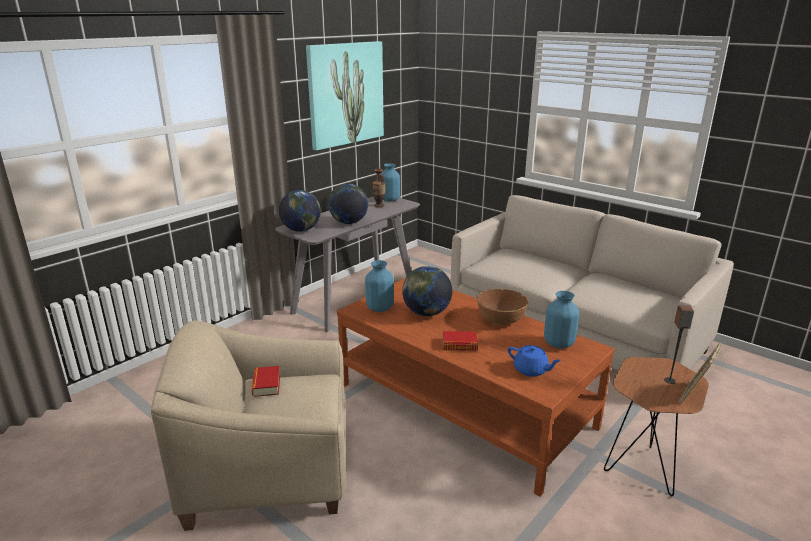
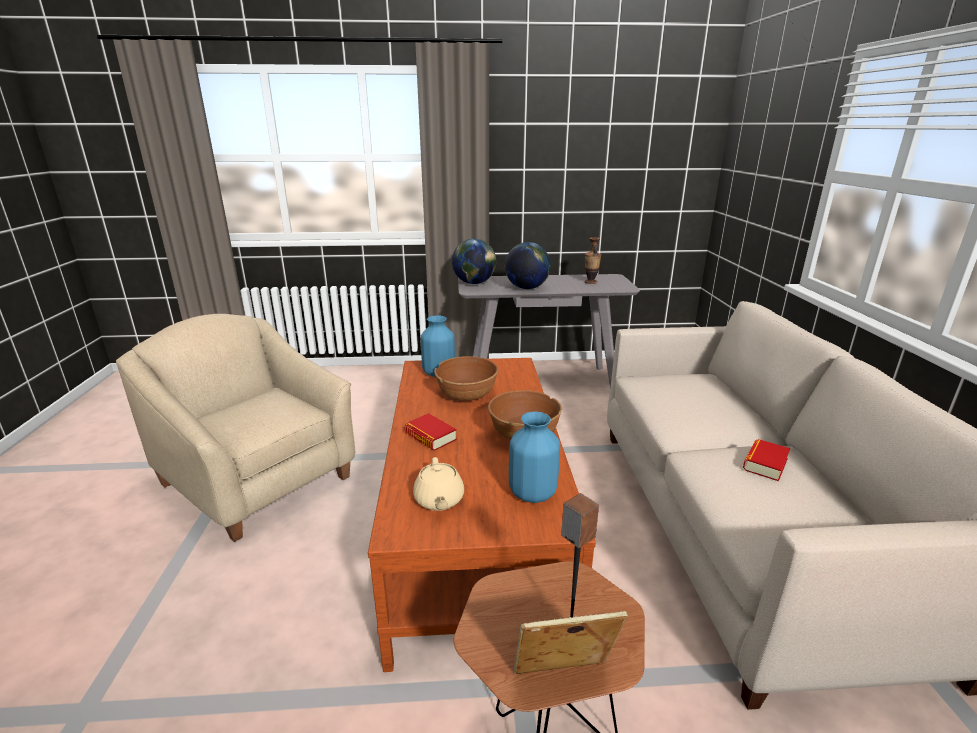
camera: 45 degrees right, 0 degrees up
(266, 384) = (264, 394): book -> book (765, 464)
(345, 94) = (593, 146): picture -> none
(389, 200) = (614, 280): blue vase -> none
(426, 313) = (466, 395): globe -> brown bowl
(531, 370) = (439, 500): blue teapot -> beige teapot

